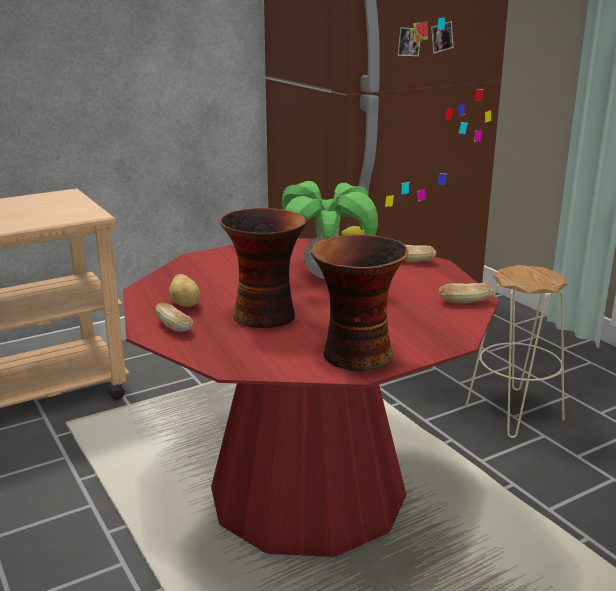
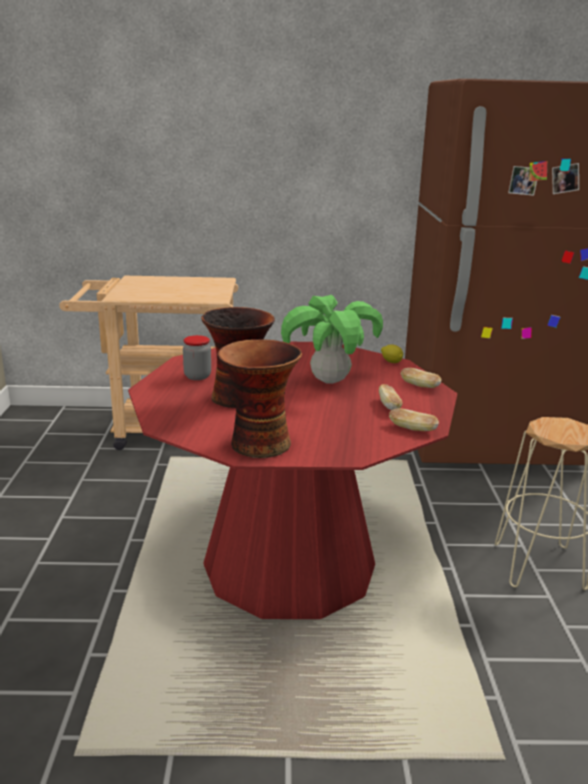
camera: 30 degrees right, 0 degrees up
(174, 327) = (167, 390): bread -> bread (389, 406)
(185, 304) = (197, 376): potato -> jar

